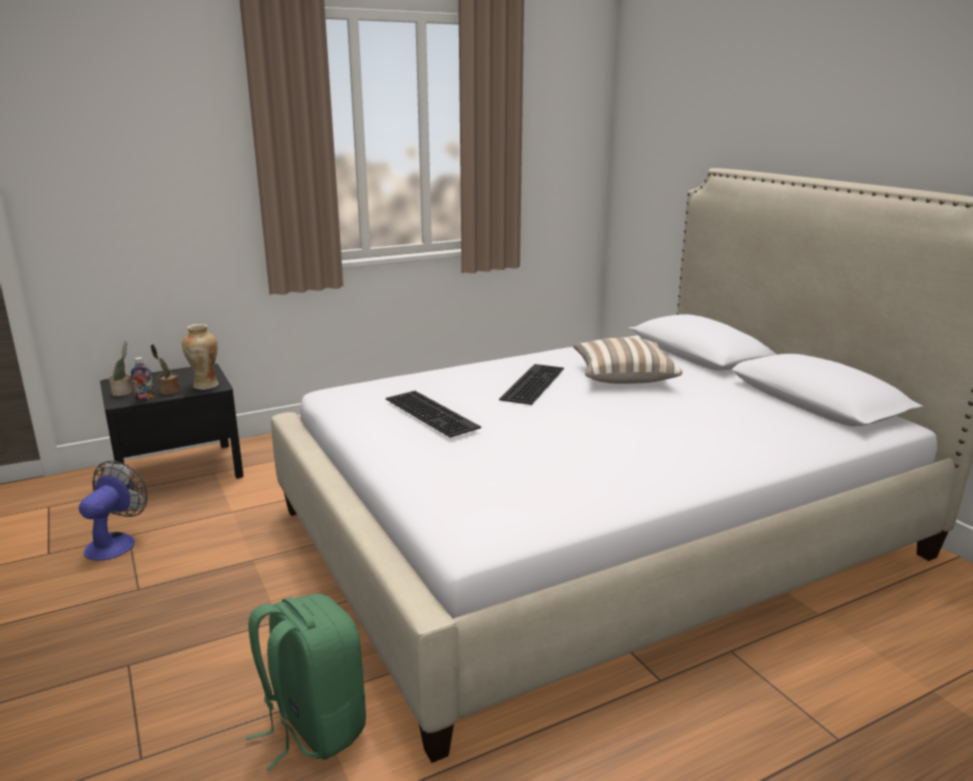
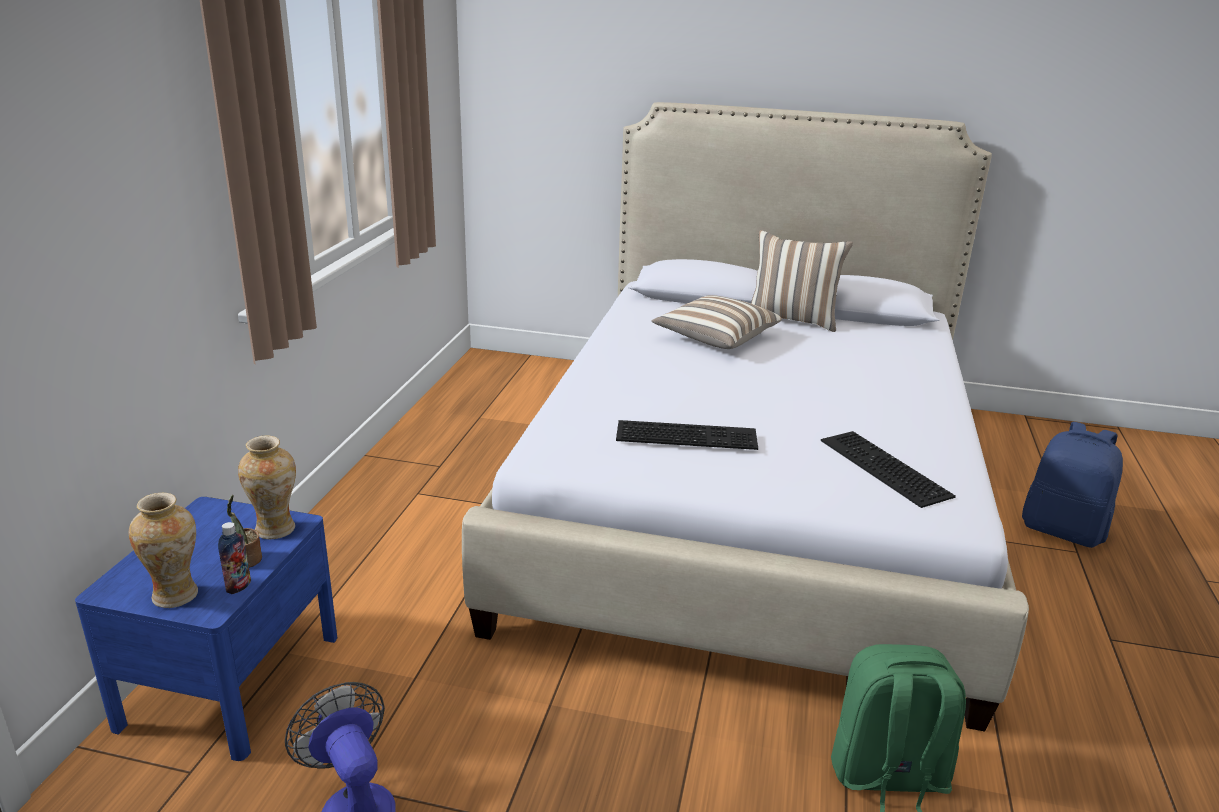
camera: 50 degrees left, 5 degrees up
(123, 392) = (176, 595): potted plant -> vase
(179, 471) = (231, 680): black nightstand -> blue nightstand
(531, 383) = (676, 371): keyboard -> keyboard (881, 467)
(731, 386) = (793, 319): none -> pillow
(865, 716) = (1063, 530): none -> blue backpack

